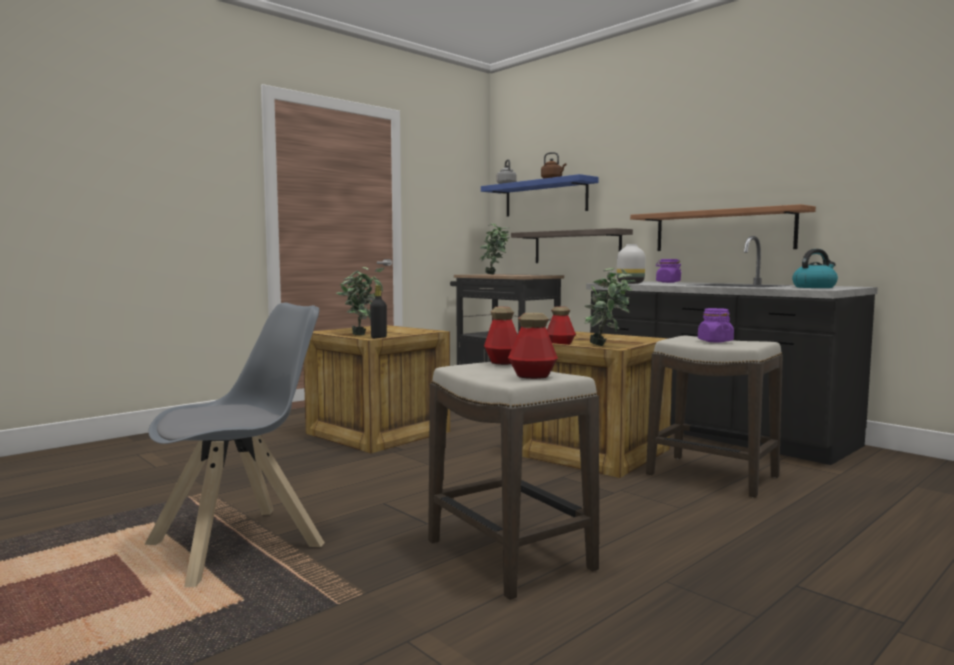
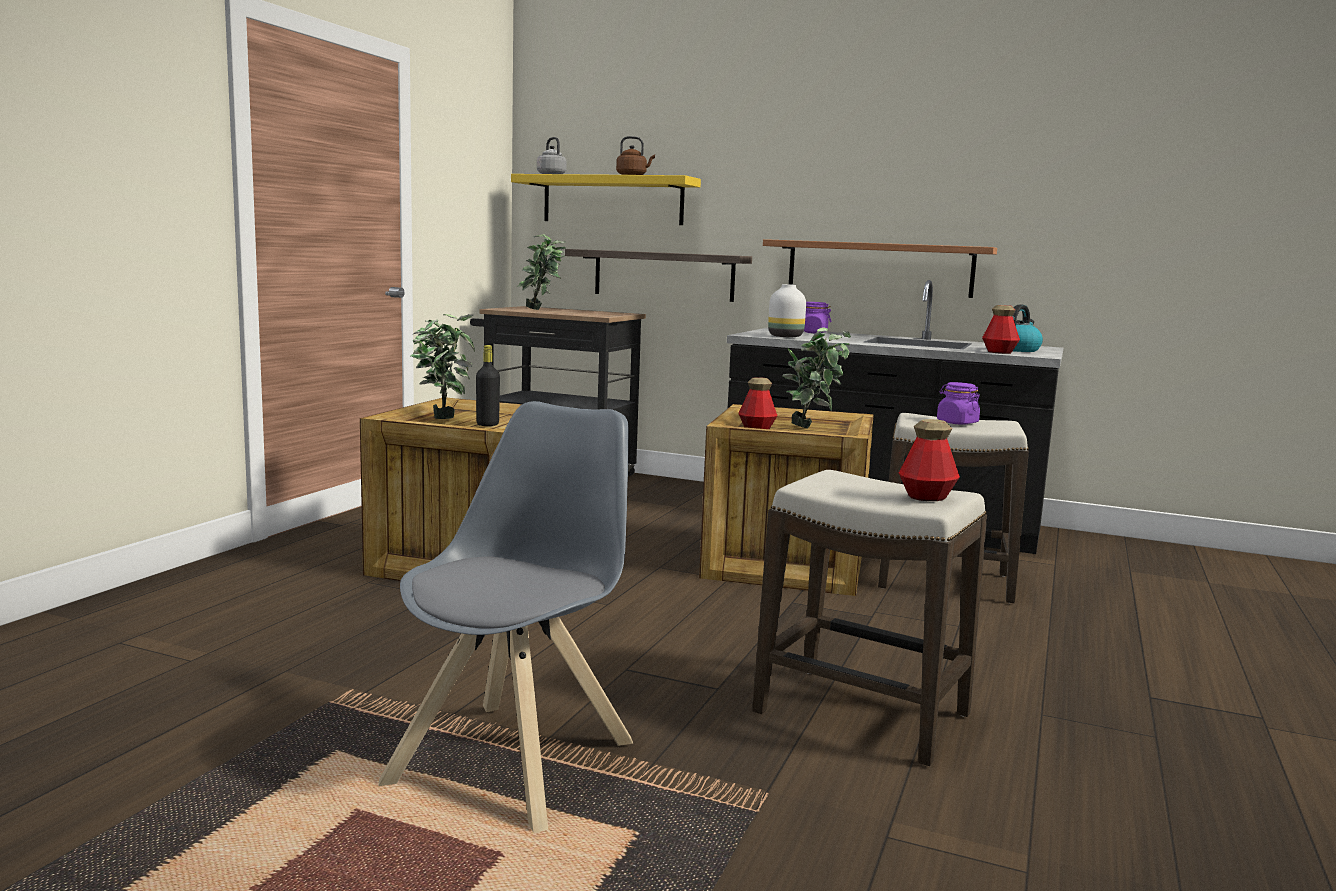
camera: 25 degrees left, 5 degrees up
(502, 362) = (837, 475): bottle -> bottle (999, 352)
(545, 198) = (612, 200): blue shelf -> yellow shelf

